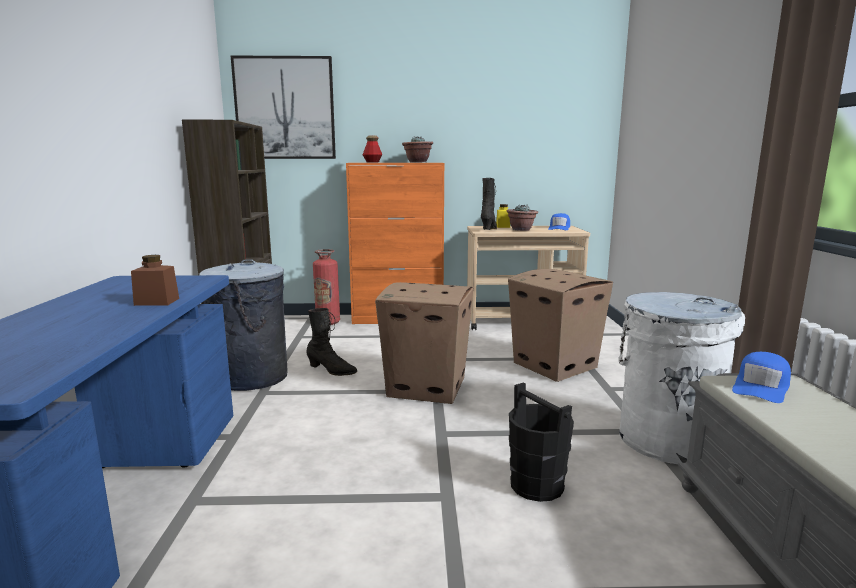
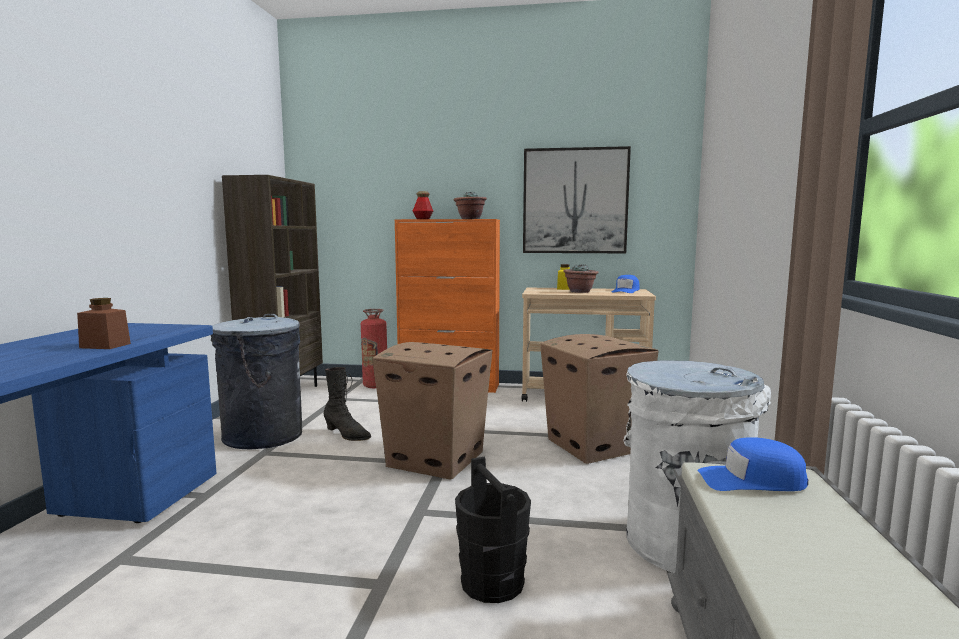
camera: 10 degrees right, 5 degrees down
(285, 108) = (342, 166): picture -> picture (575, 201)
(489, 229) = (544, 291): black boot -> none
(761, 386) = (751, 480): blue cap -> blue cap turned 45 degrees clockwise

